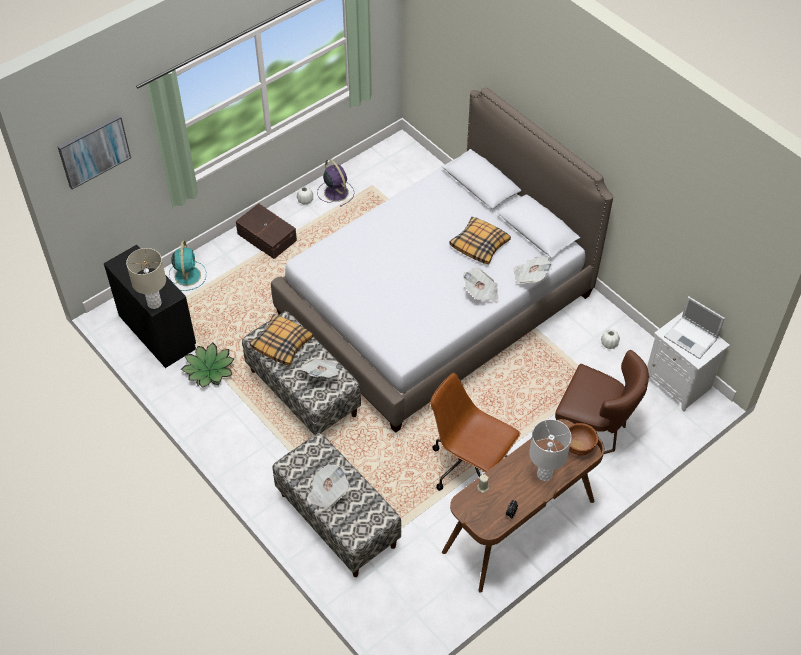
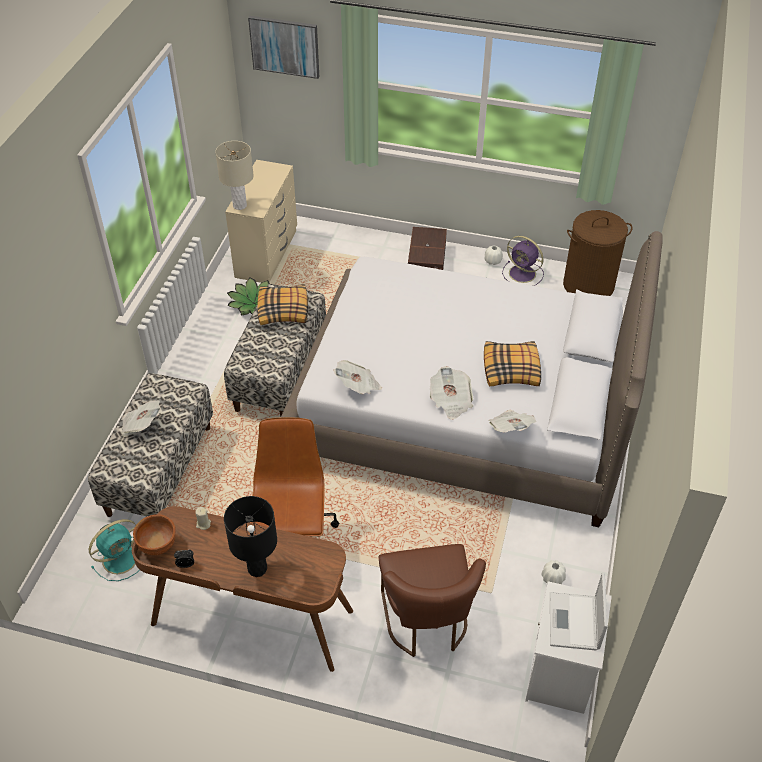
camera: 55 degrees right, 5 degrees down
(158, 331) = (267, 253): black dresser -> beige dresser
(187, 275) = (340, 238): turquoise fan -> turquoise fan (121, 558)
(322, 373) = (273, 352): newspaper -> newspaper (358, 386)
(335, 192) = (523, 274): purple fan -> purple fan turned 105 degrees clockwise
(380, 165) = (588, 285): none -> brown laundry basket
(544, 474) = (257, 568): white table lamp -> black table lamp
(579, 447) = (316, 582): brown bowl -> brown bowl (158, 546)

